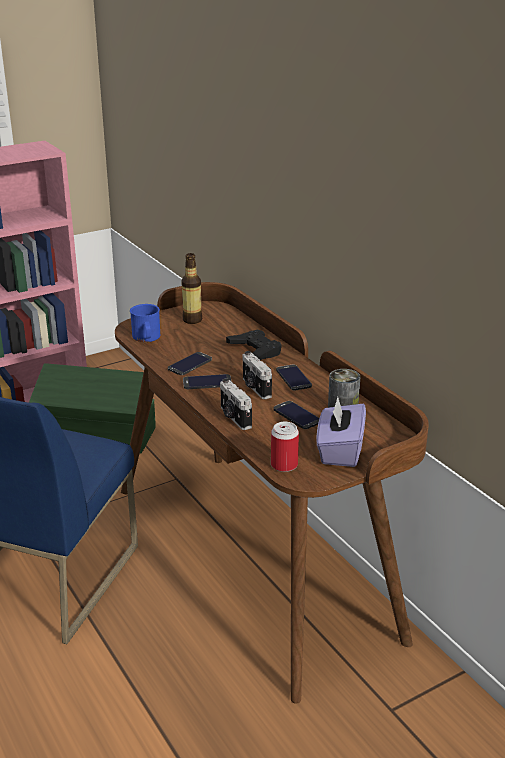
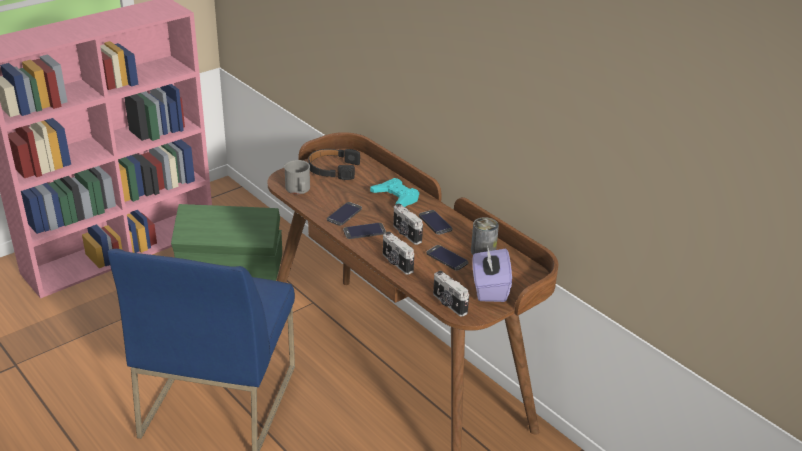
camera: 10 degrees left, 5 degrees up
(147, 338) = (299, 190): blue mug -> grey mug
(192, 320) = (333, 169): bottle -> black headphones
(255, 350) = (396, 197): black game controller -> turquoise game controller
(284, 465) = (448, 304): can -> camera

